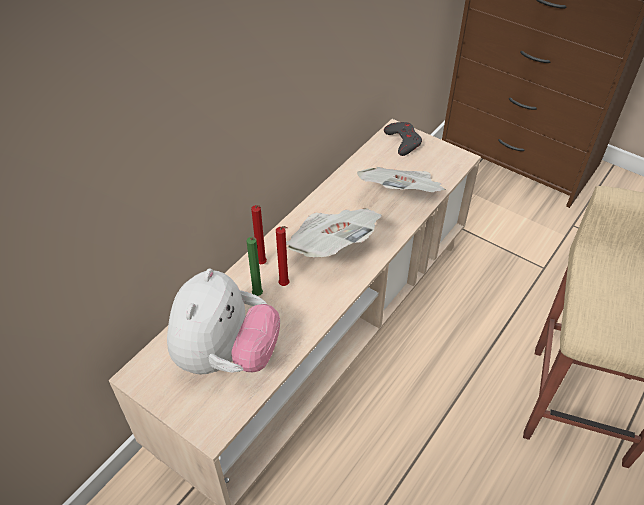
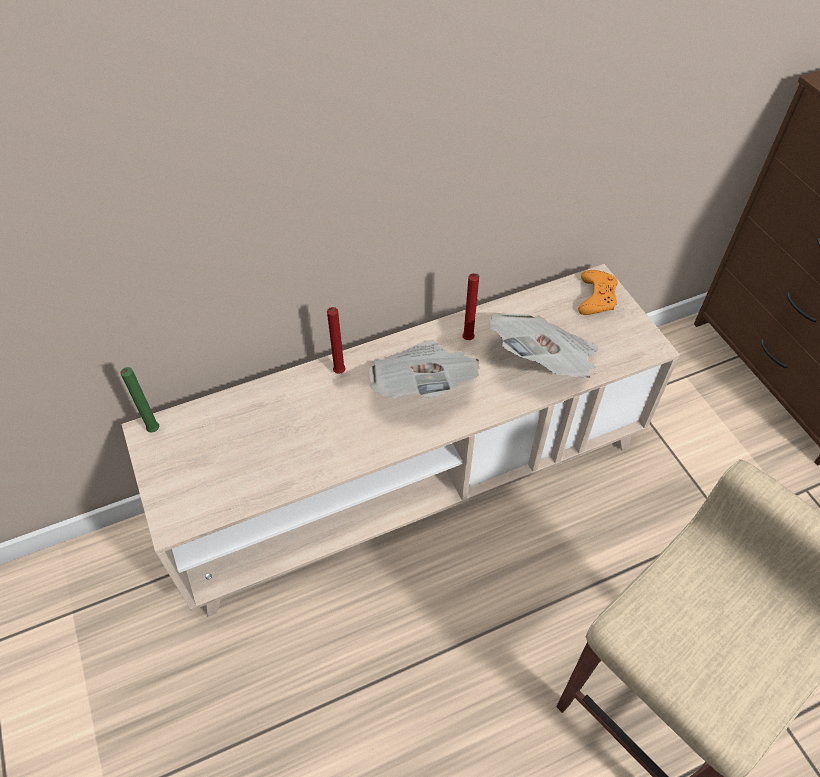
camera: 30 degrees right, 5 degrees up
(226, 356) = (238, 454): plush toy -> none
(258, 295) = (311, 405): green candle -> green candle (153, 432)
(285, 285) = (345, 407): red candle -> red candle (468, 340)
(403, 141) = (596, 297): grey game controller -> orange game controller

